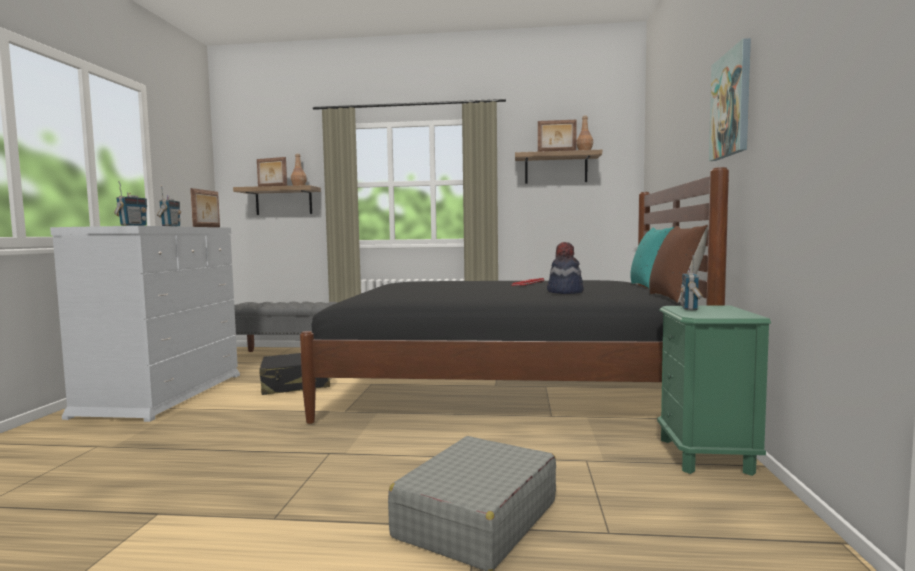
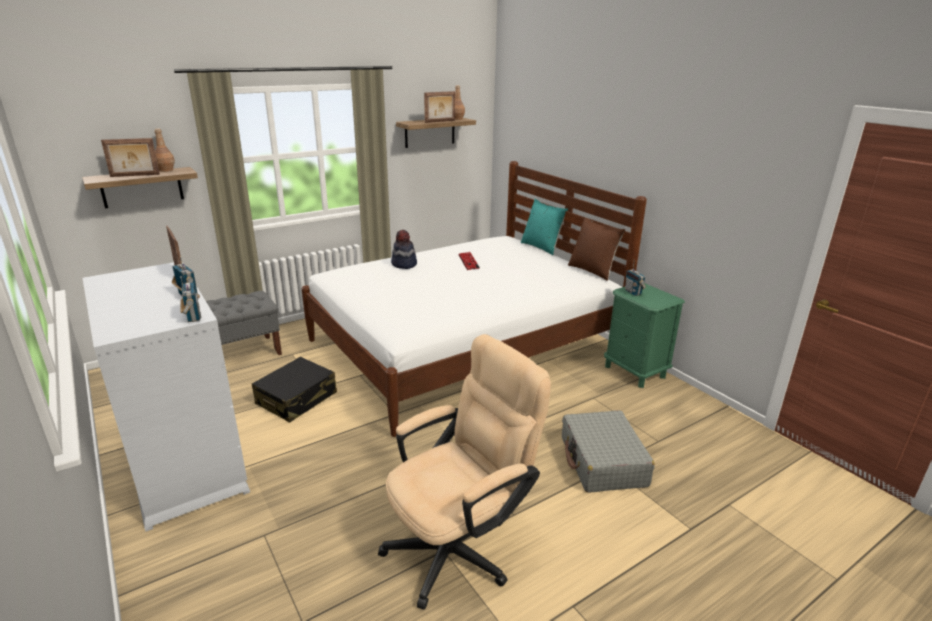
camera: 40 degrees left, 20 degrees up
(175, 517) = (460, 546): none -> beige office chair
(505, 387) = (463, 347): black bed -> white bed
(564, 292) = (528, 278): hat -> hat (404, 264)
(731, 104) = (644, 149): picture -> none

